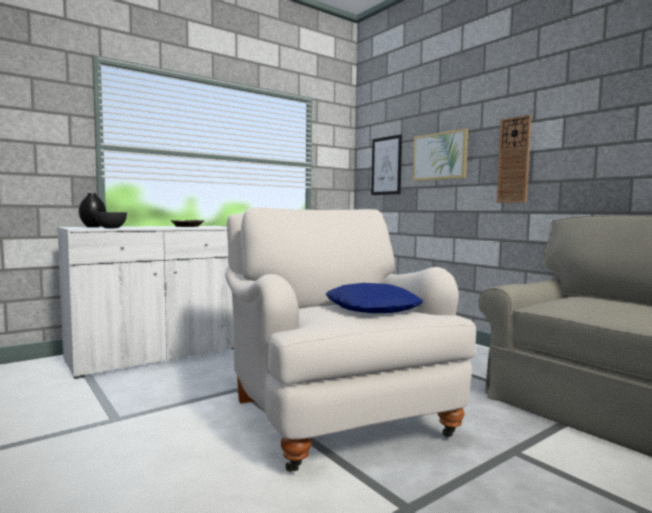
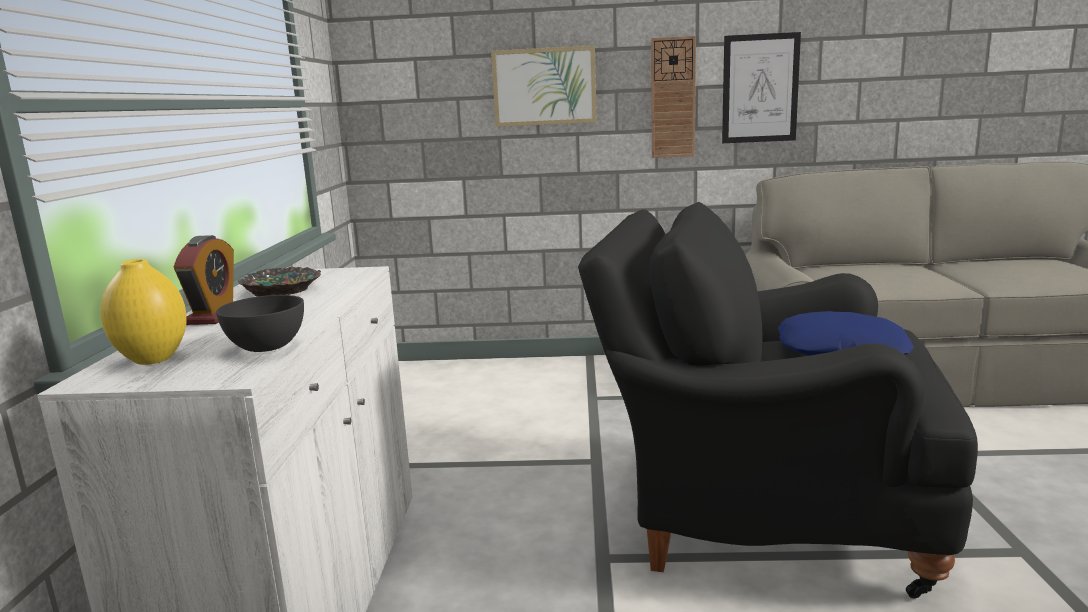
camera: 50 degrees left, 10 degrees up
(93, 227) = (154, 359): black vase -> yellow vase
(146, 226) = (215, 315): none -> alarm clock
(334, 413) = (761, 511): white armchair -> black armchair
(386, 166) = (426, 99): picture -> picture (760, 88)

